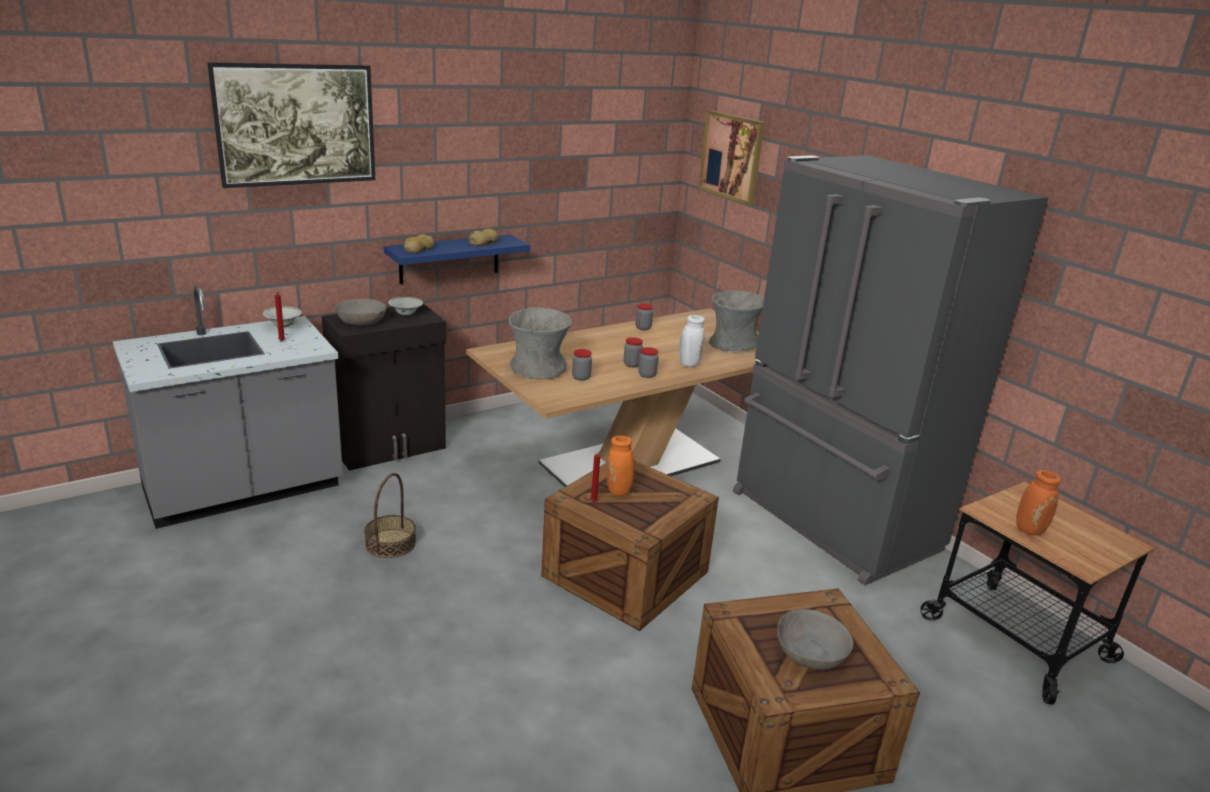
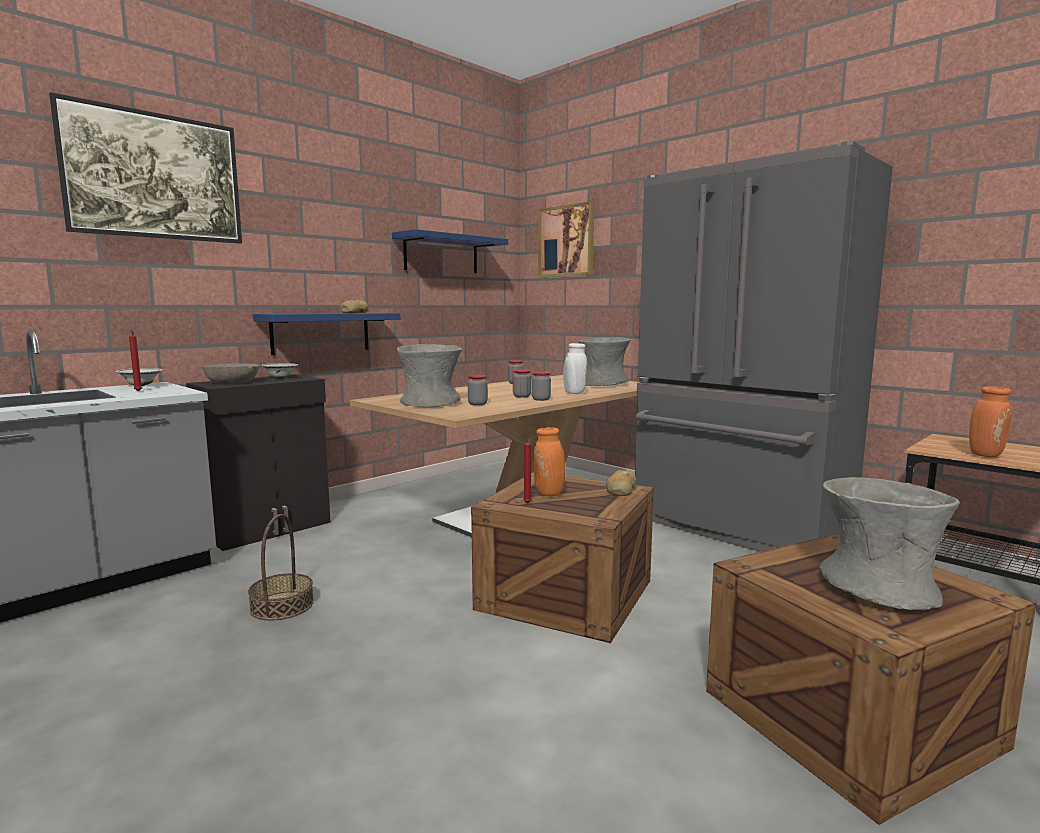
camera: 10 degrees left, 15 degrees down
(418, 249) = (290, 313): bread -> bread (620, 490)
(586, 165) = (441, 254): none -> blue shelf
(810, 654) = (878, 588): grey bowl -> grey vase

